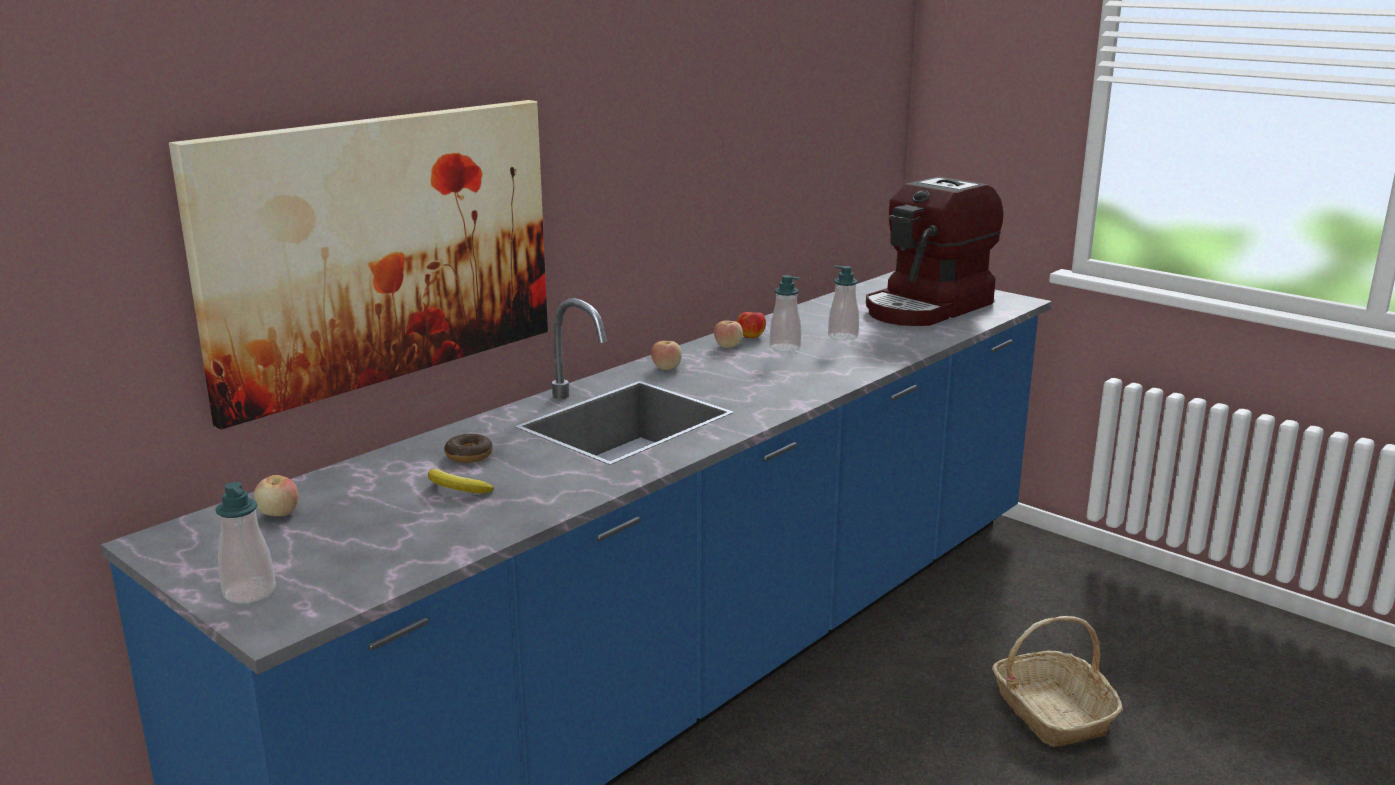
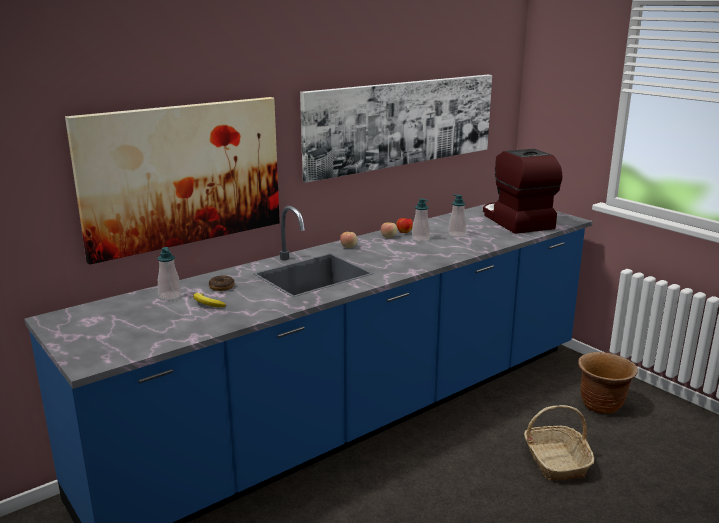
camera: 10 degrees right, 0 degrees up
(249, 592) = (83, 348): soap dispenser -> soap dispenser (170, 296)
(279, 514) = (114, 310): apple -> none
(737, 144) = (402, 123): none -> picture
(928, 308) = (515, 221): coffee machine -> coffee machine turned 105 degrees clockwise
(1092, 609) = (601, 405): none -> brown planter

